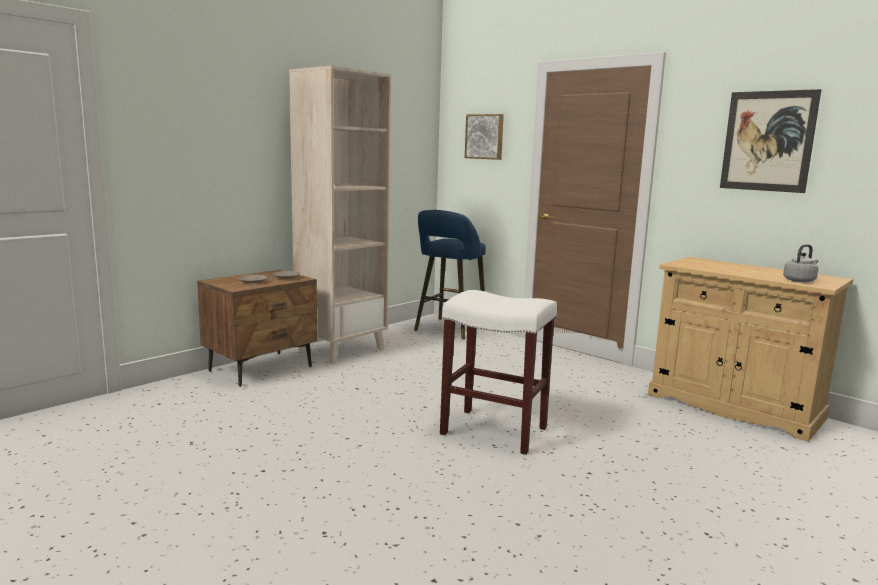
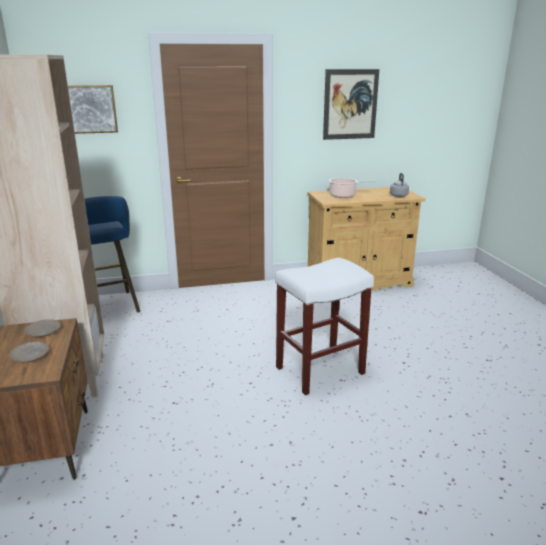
camera: 55 degrees left, 10 degrees up
(719, 266) = (344, 195): none -> cooking pot

